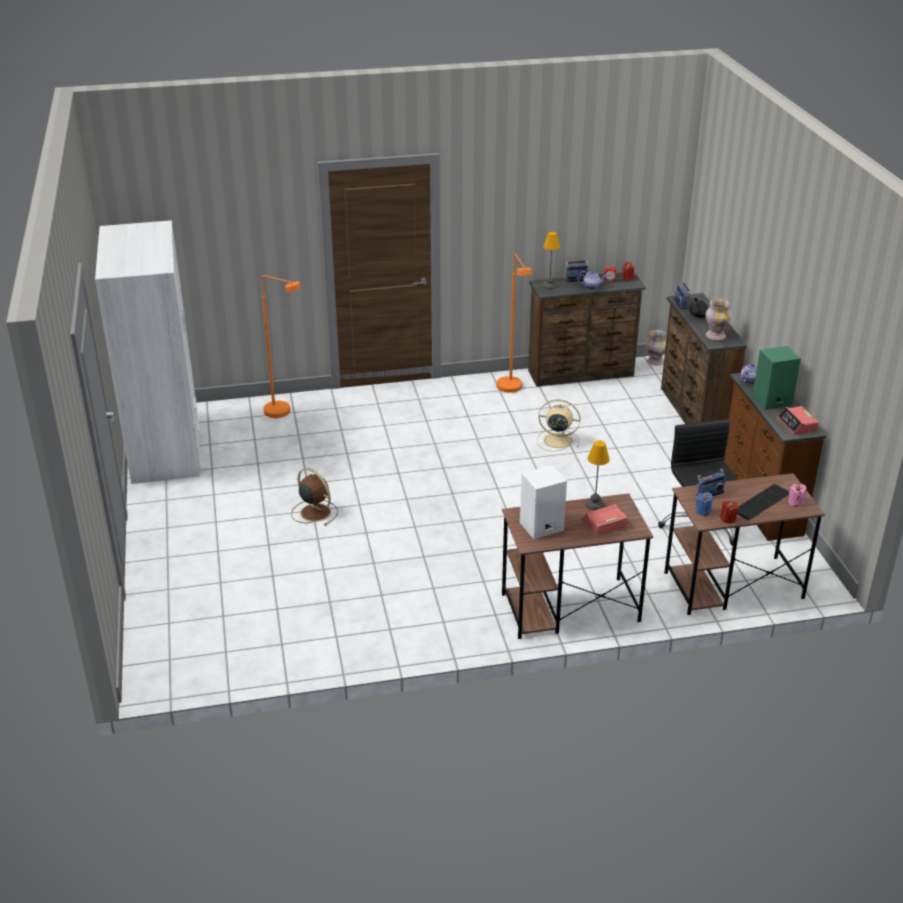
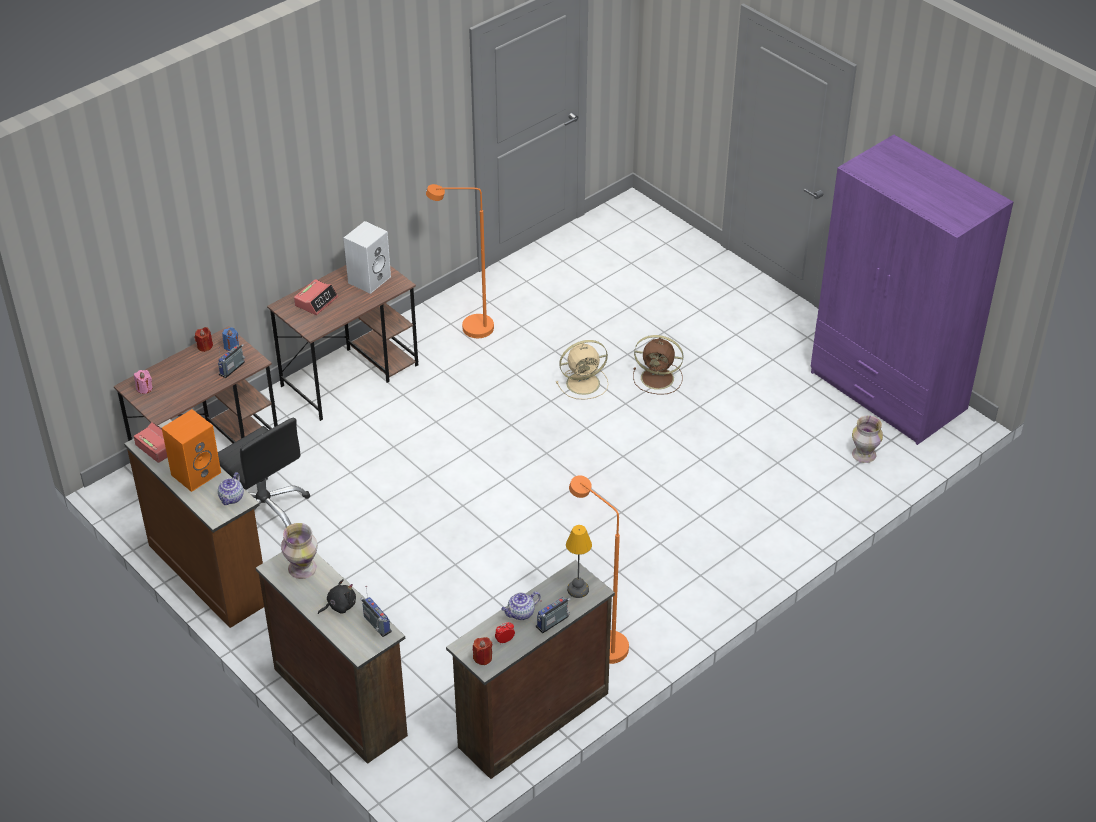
camera: 150 degrees right, 10 degrees up
(166, 446) = (887, 391): white wardrobe -> purple wardrobe
(284, 412) = (827, 486): orange floor lamp -> orange floor lamp (468, 329)
(556, 440) = (487, 575): beige fan -> beige fan (584, 383)
(595, 505) = (334, 317): table lamp -> none
(655, 362) = (442, 797): vase -> vase (863, 455)
(759, 502) = (180, 376): keyboard -> none
(771, 401) = (196, 472): green speaker -> orange speaker

